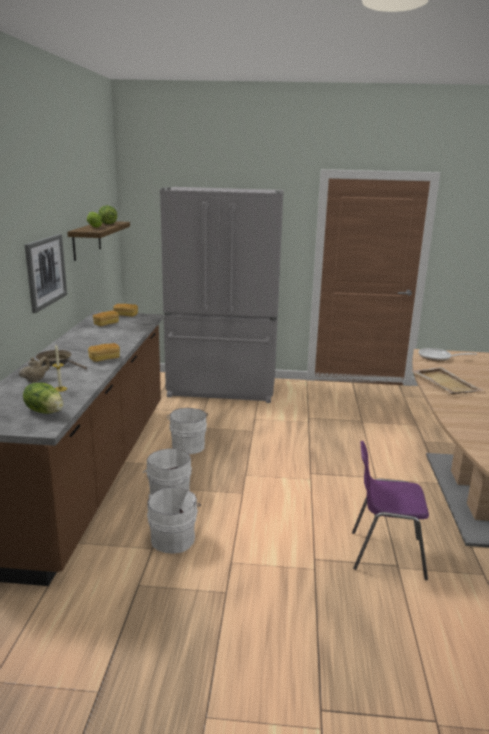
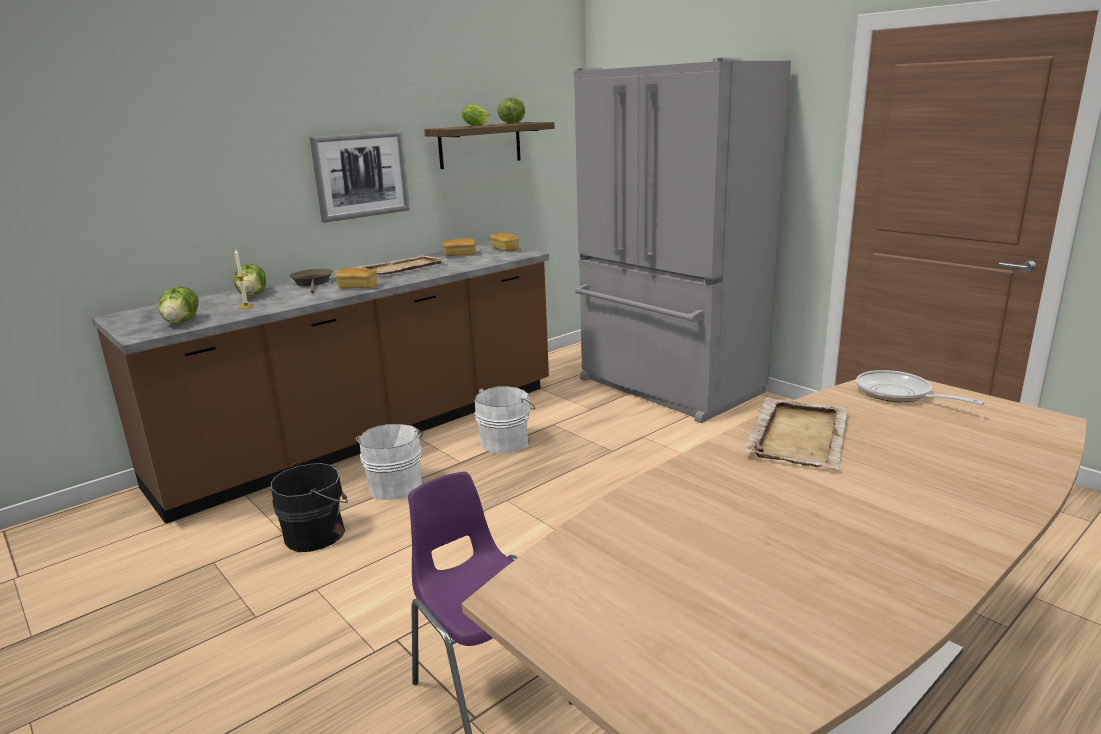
camera: 45 degrees right, 0 degrees up
(35, 380) = (253, 295): beige teapot -> lettuce
(92, 339) = (402, 268): none -> beige tray
(174, 538) = (317, 533): white bucket -> black bucket

